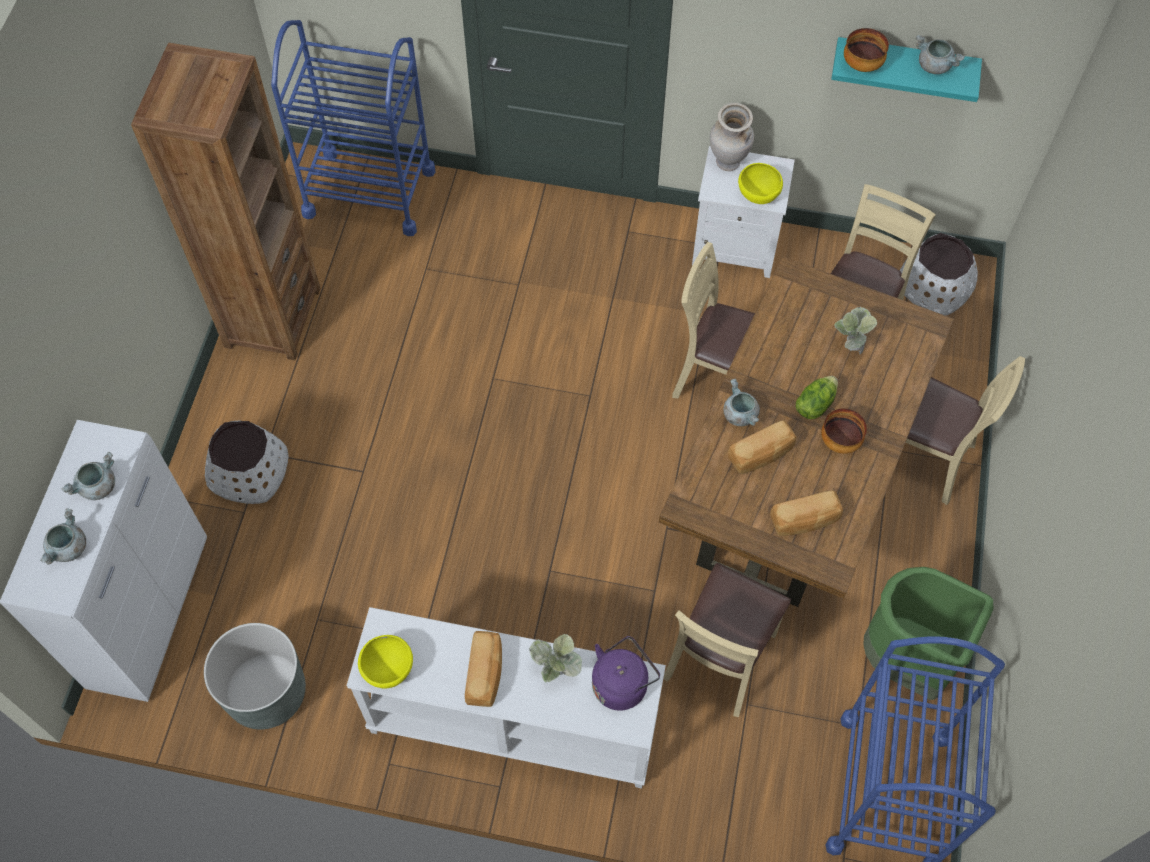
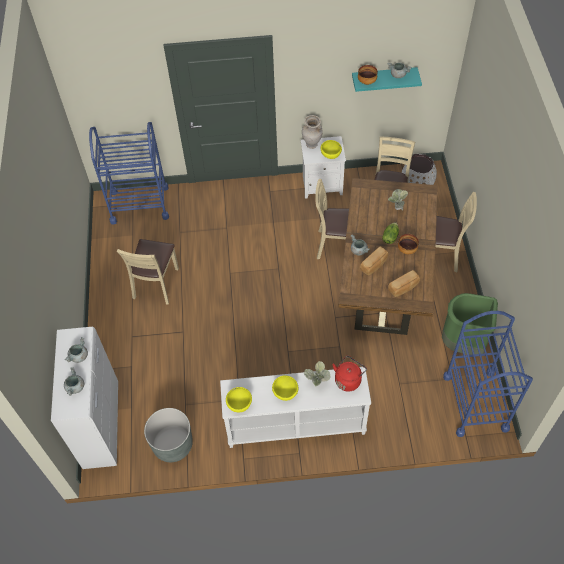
camera: 15 degrees left, 5 degrees down
(249, 471) = (127, 347): white planter -> none
(272, 317) = (112, 273): brown bookcase -> none
(486, 674) = (285, 393): bread -> yellow bowl
(622, 683) = (348, 379): purple kettle -> red kettle
(720, 658) = (380, 367): beige chair -> beige chair (156, 284)

